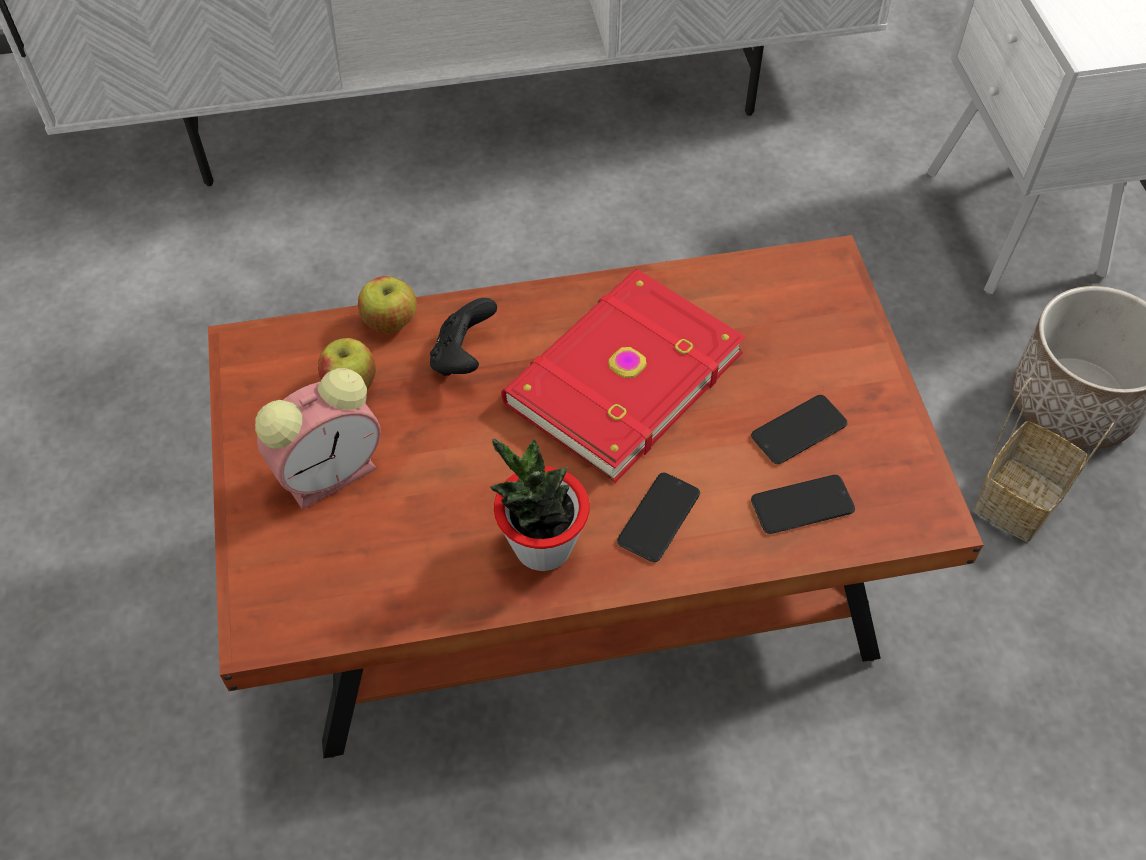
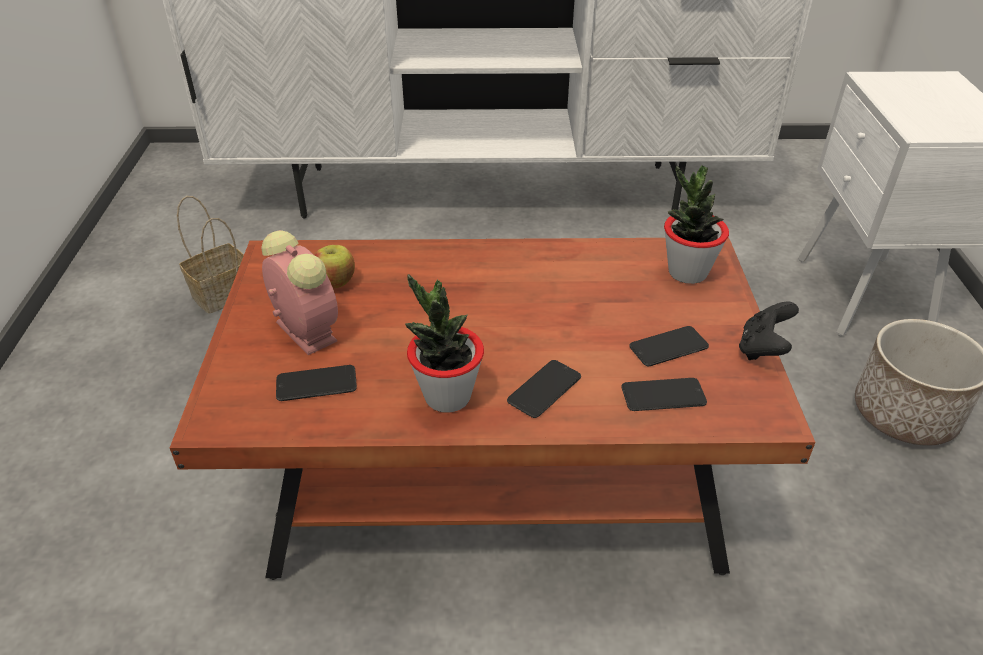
camera: 10 degrees right, 15 degrees down
(332, 471) = (304, 330): alarm clock -> alarm clock turned 105 degrees counterclockwise
(374, 553) = (316, 384): none -> phone
(390, 321) = (376, 250): apple -> none
(463, 357) = (422, 275): black game controller -> black game controller (762, 349)
(619, 377) = (535, 299): red book -> none
(806, 305) = (687, 272): none -> potted plant
(1018, 496) = (856, 472): basket -> basket (223, 293)

